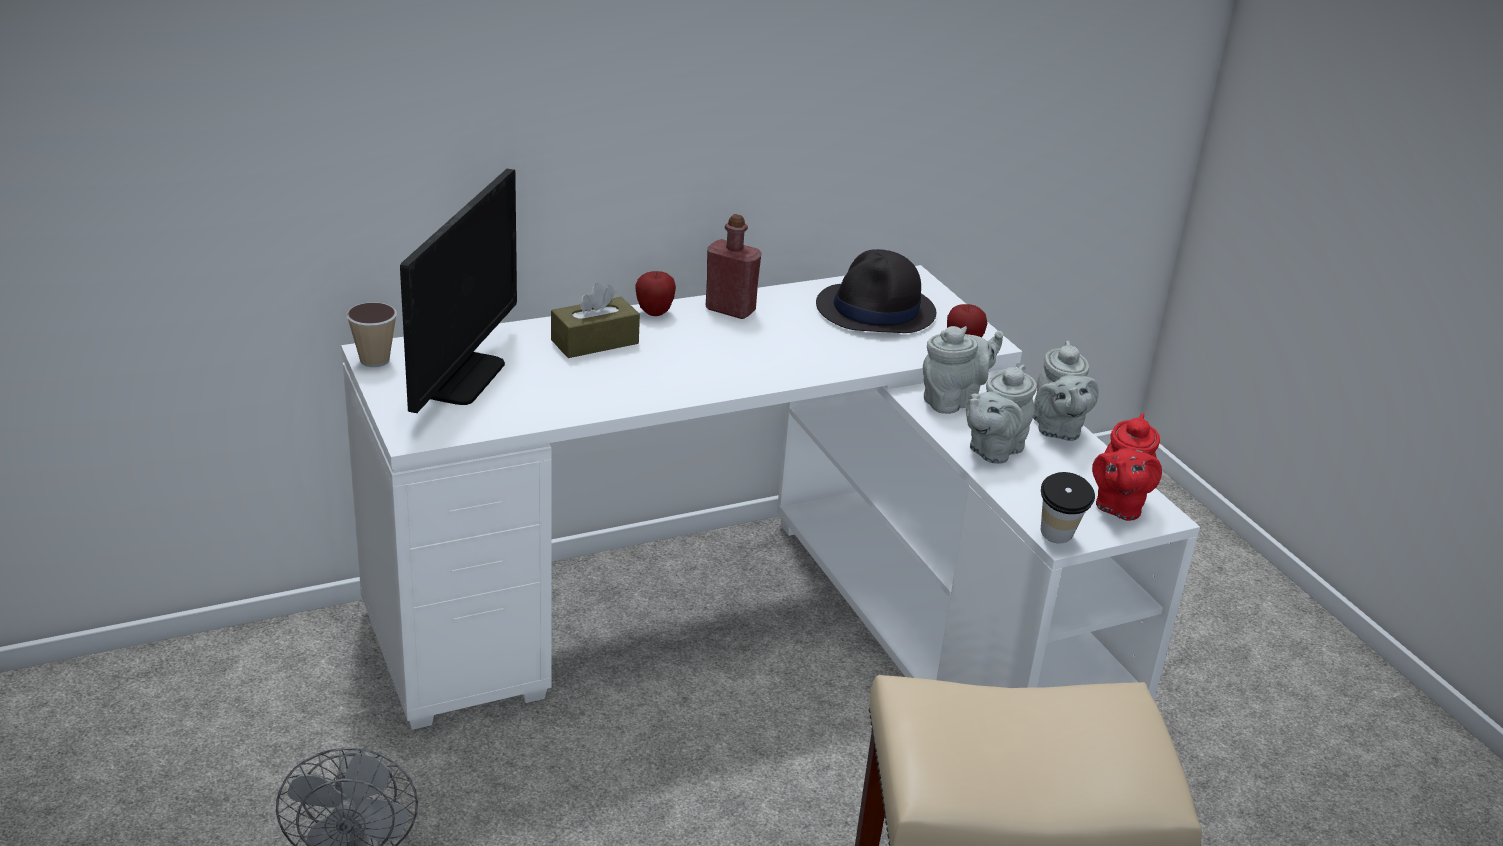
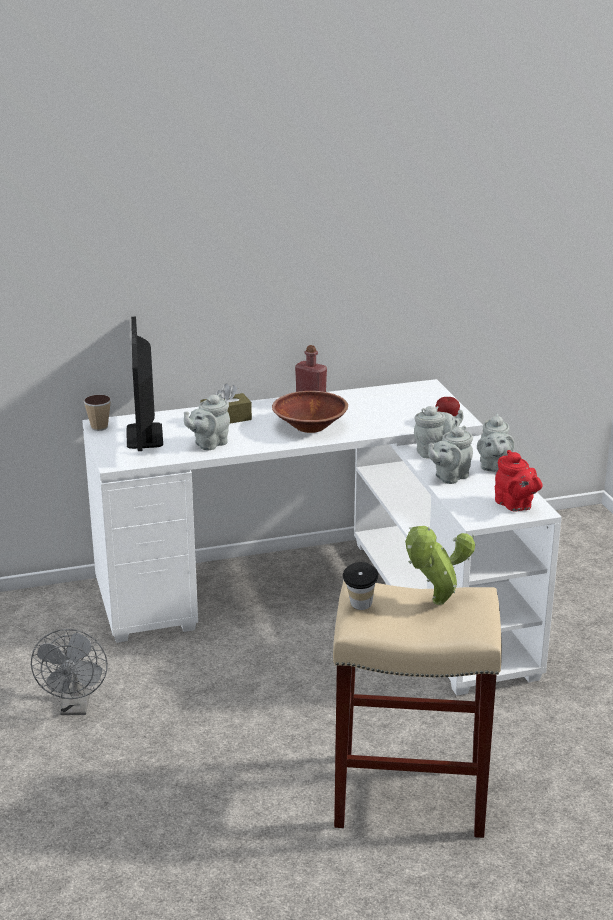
camera: 10 degrees right, 5 degrees down
(459, 377) = (145, 436): monitor -> monitor turned 150 degrees clockwise
(575, 393) = (209, 444): none -> grey teapot
(654, 312) = (265, 404): apple -> none
(742, 356) = (310, 427): none -> brown bowl
(876, 311) = (399, 403): black hat -> none
(1057, 541) = (471, 521): cup -> cup (360, 608)
(1059, 727) = (435, 603): none -> potted plant
(1118, 506) = (515, 505): red teapot -> red teapot turned 60 degrees counterclockwise

